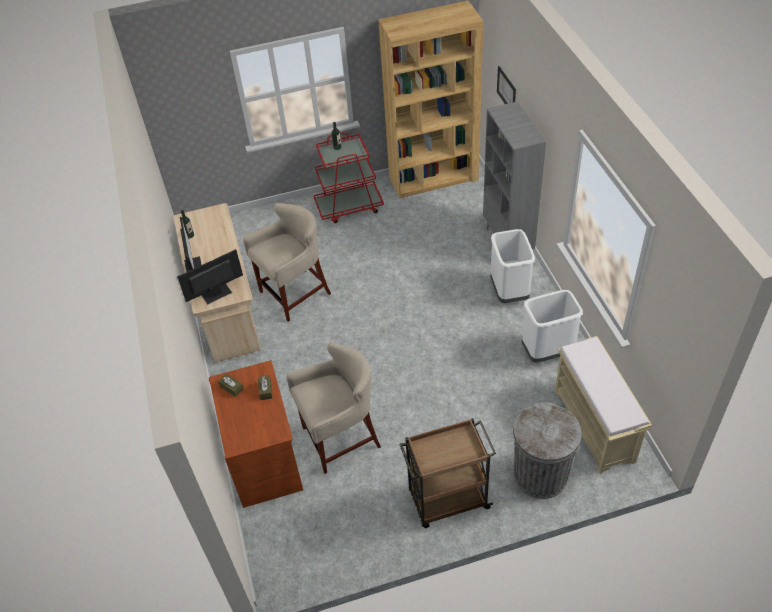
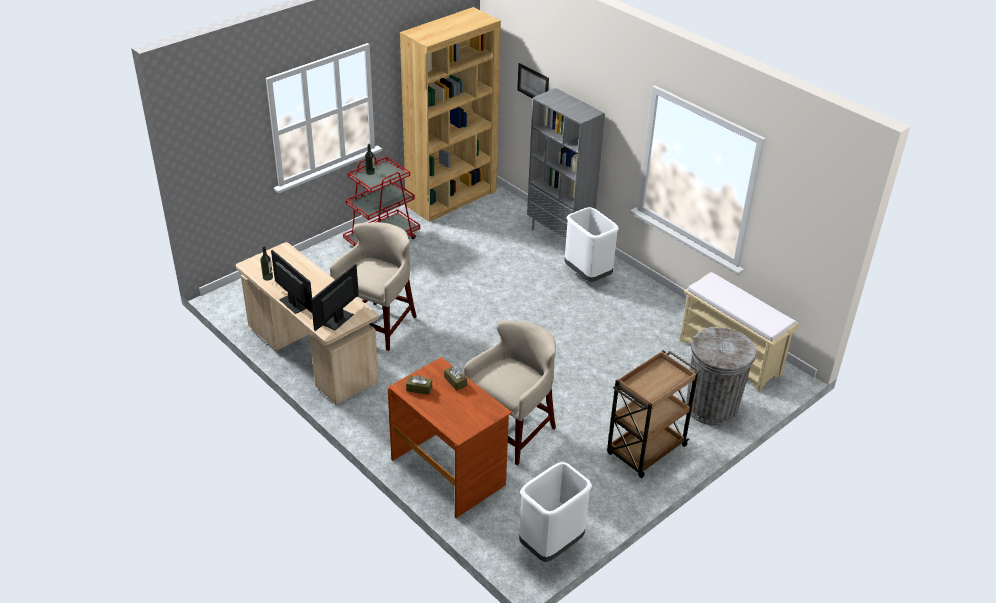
camera: 30 degrees left, 10 degrees down
(547, 352) = (653, 313): white trash can -> white trash can (551, 545)

